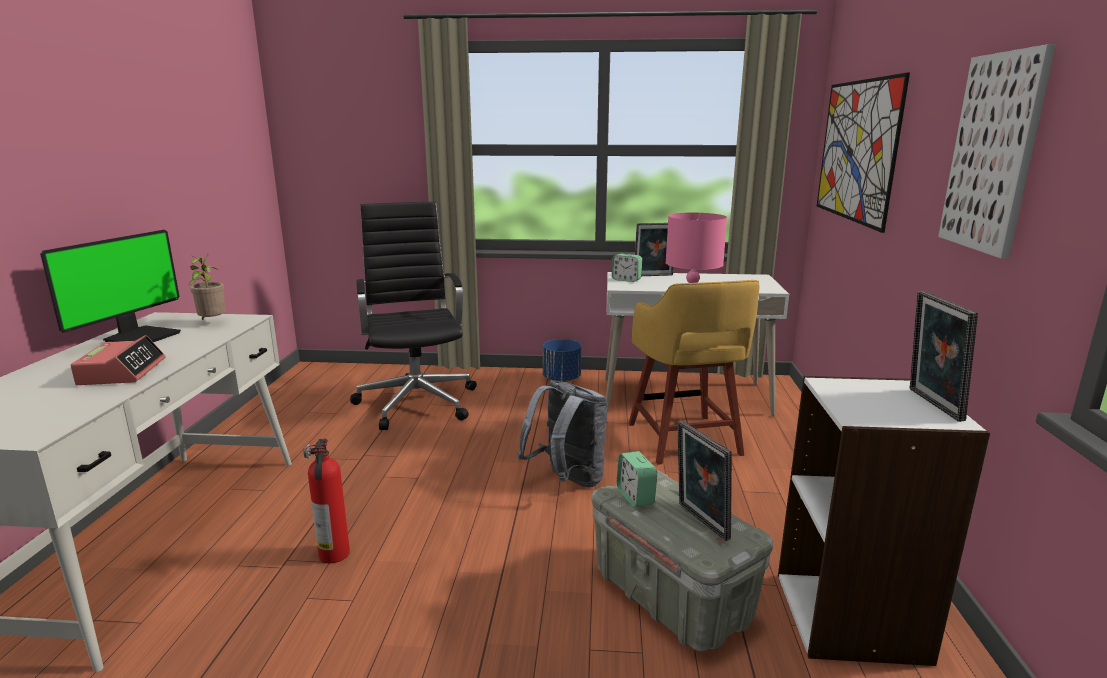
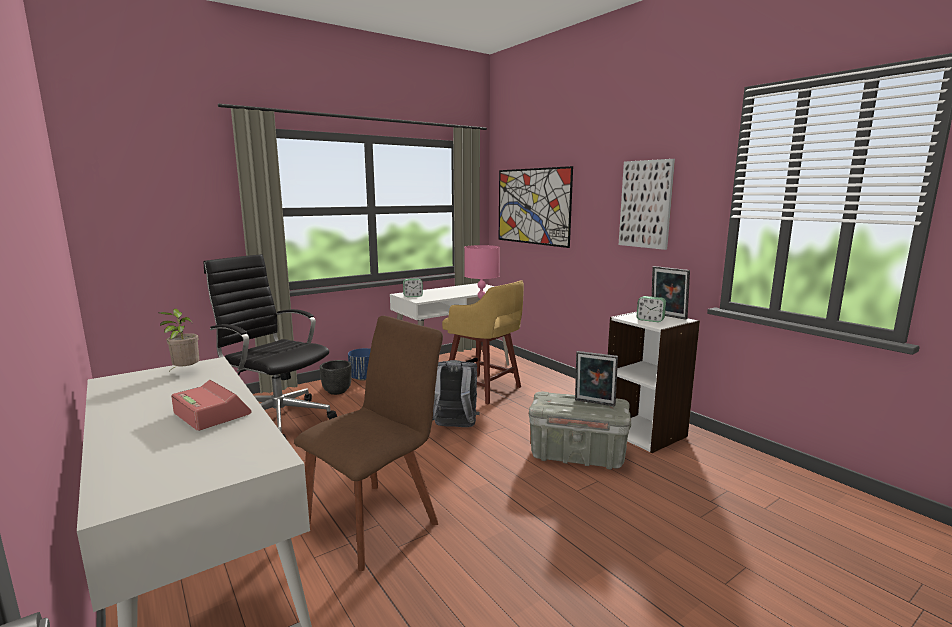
camera: 40 degrees left, 5 degrees down
(141, 336) = (142, 394): monitor -> none
(334, 555) = (376, 520): fire extinguisher -> brown chair
(512, 387) = (337, 391): none -> black planter
(635, 497) = (553, 404): alarm clock -> alarm clock (650, 320)
(653, 276) = (423, 292): picture frame -> none

